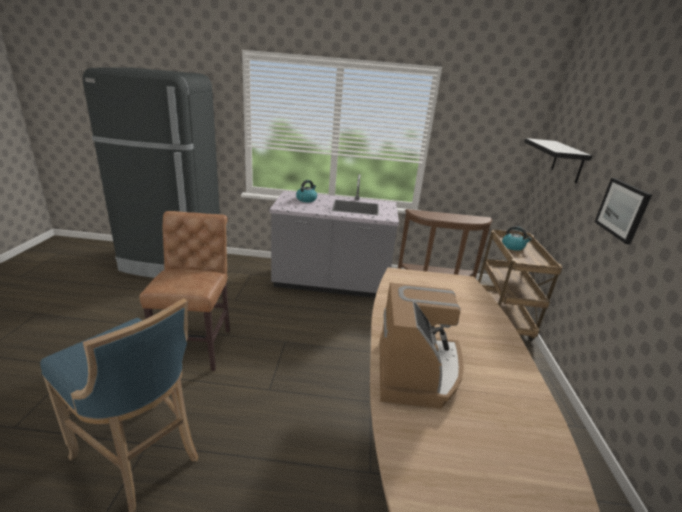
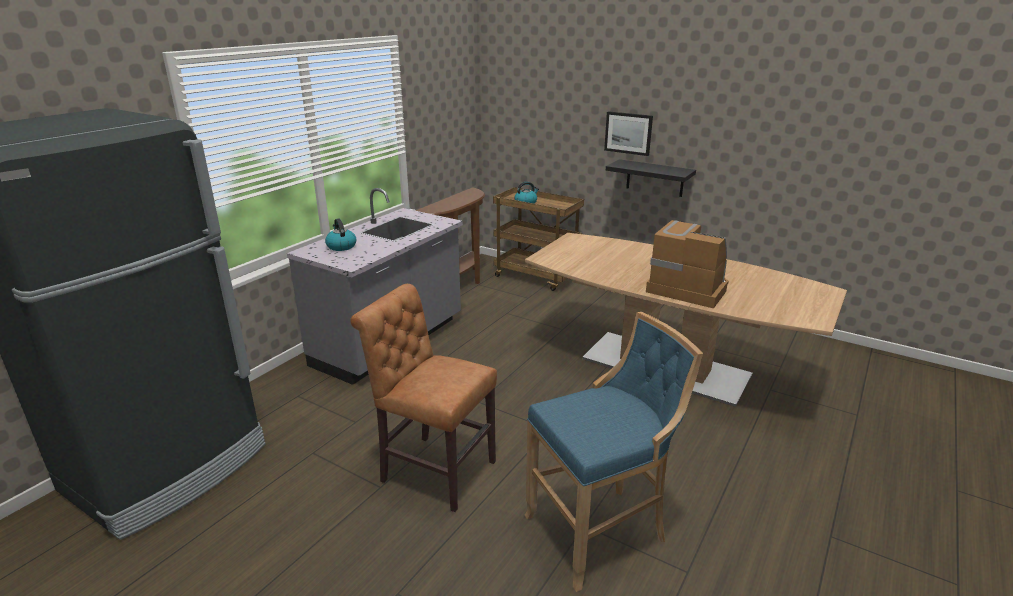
camera: 60 degrees left, 0 degrees up
(568, 161) = (535, 108): black shelf -> black shelf (655, 178)

